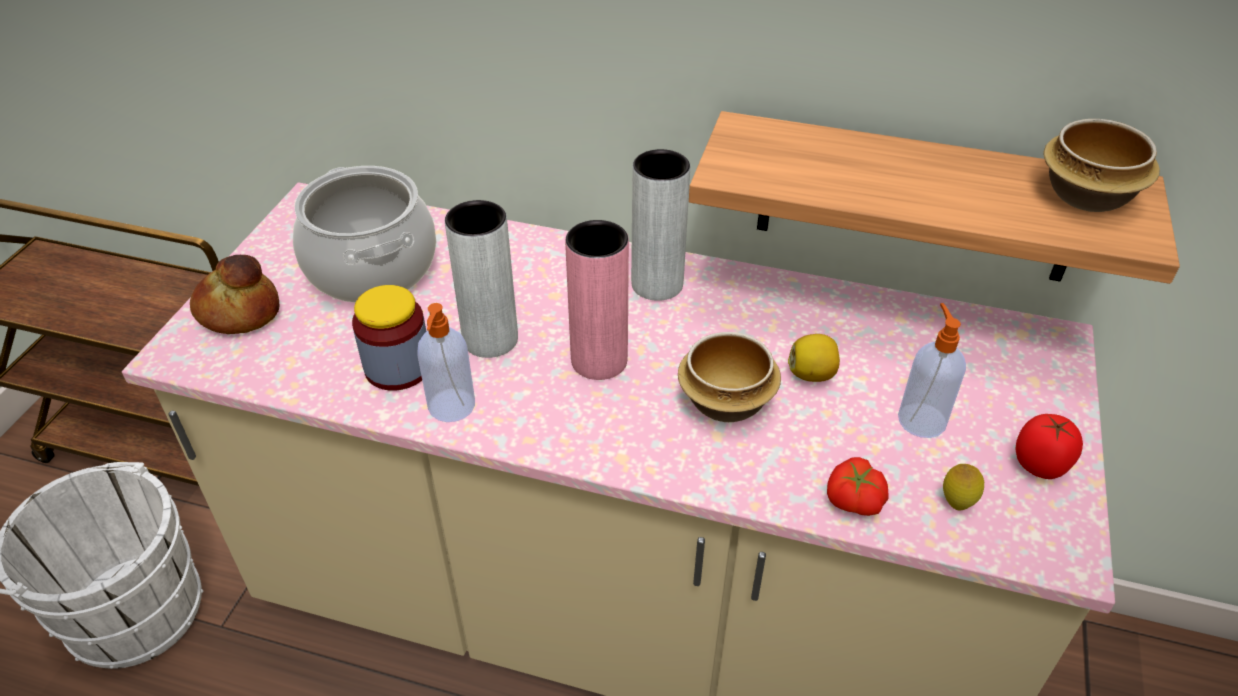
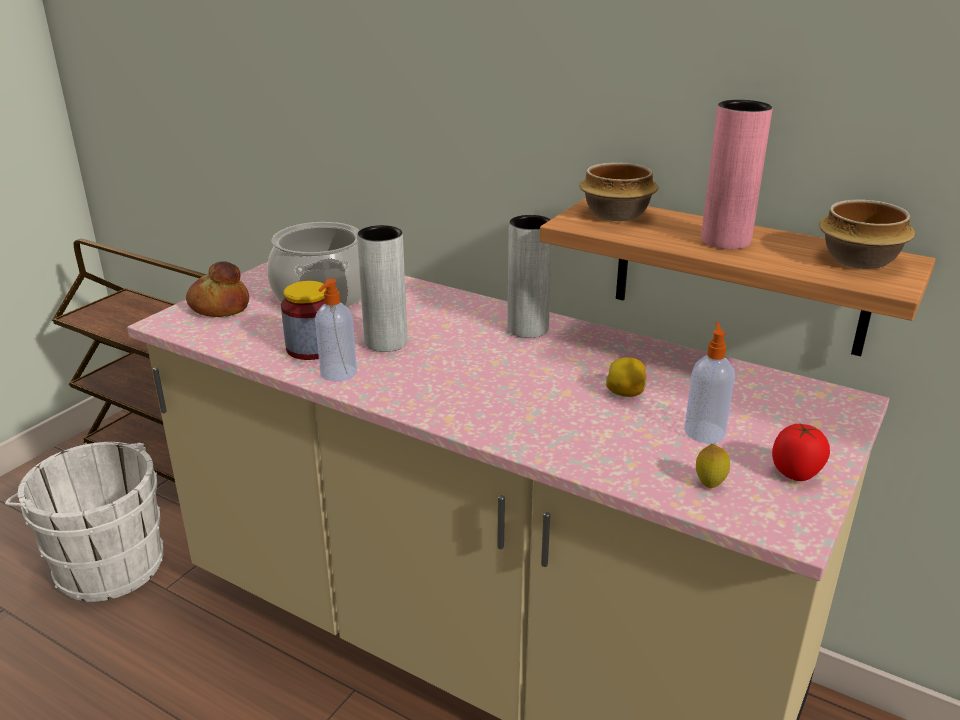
camera: 15 degrees right, 15 degrees down
(599, 360) = (460, 364): pink vase -> pink vase (725, 241)
(726, 403) = (546, 400): bowl -> bowl (615, 215)
(852, 500) = (620, 469): tomato -> none

